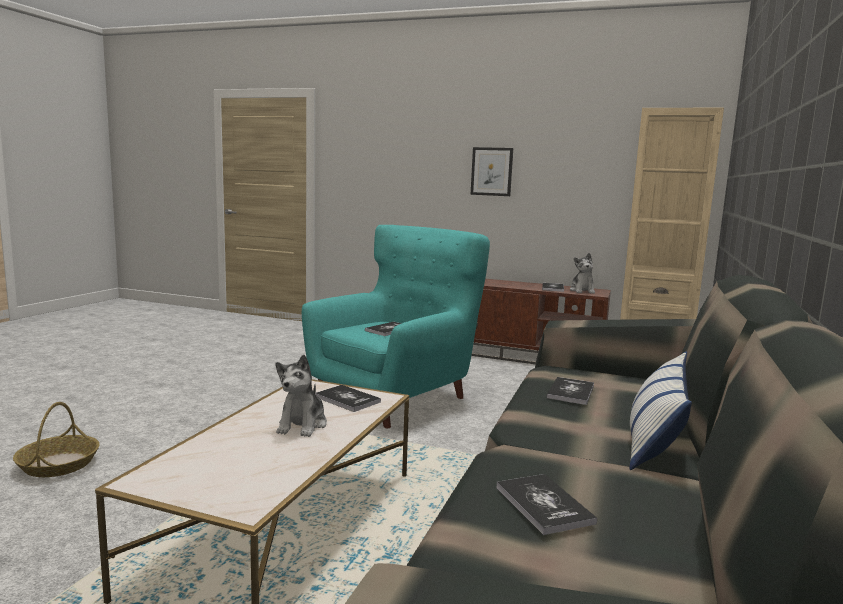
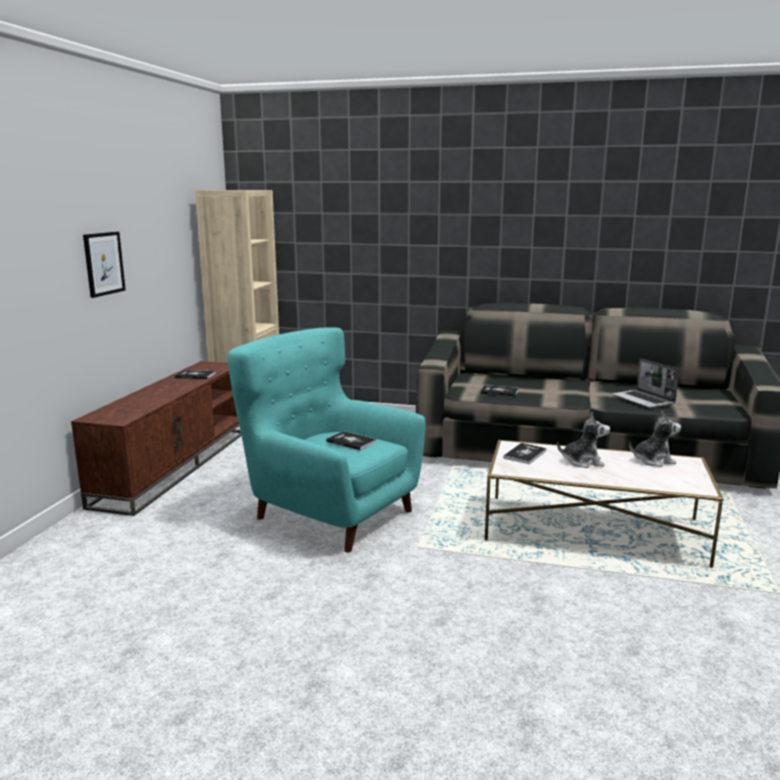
camera: 95 degrees left, 5 degrees up
(58, 464) = (589, 667): basket -> none
(543, 505) = (644, 400): book -> laptop
(582, 291) = (210, 368): plush toy -> plush toy (653, 460)
(655, 438) = (551, 383): pillow -> none

